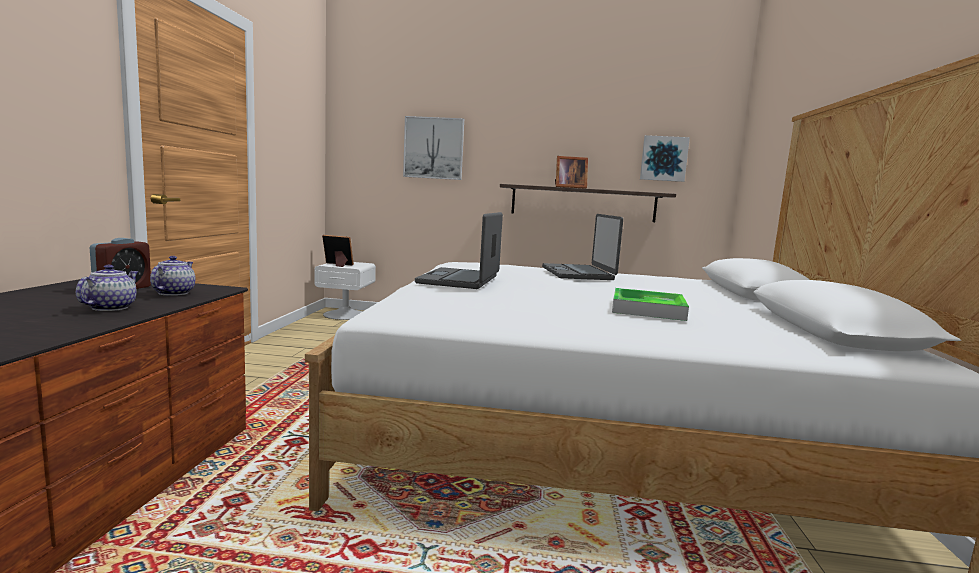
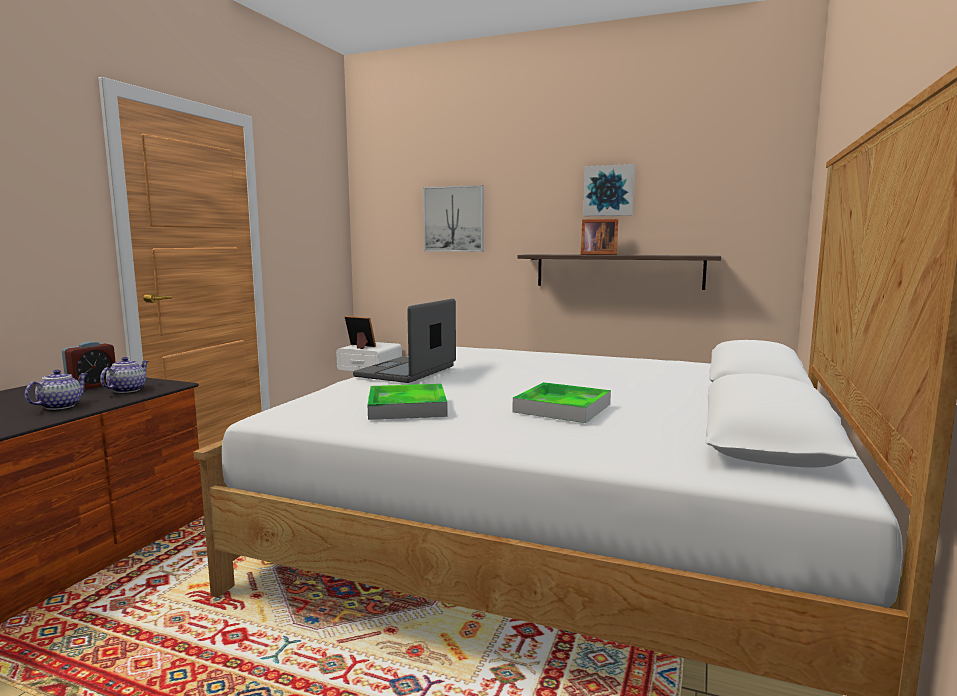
camera: 15 degrees right, 0 degrees up
(511, 309) = (407, 407): none -> tray
(578, 273) = (555, 360): laptop -> none
(663, 158) = (712, 214): picture -> picture (609, 191)

